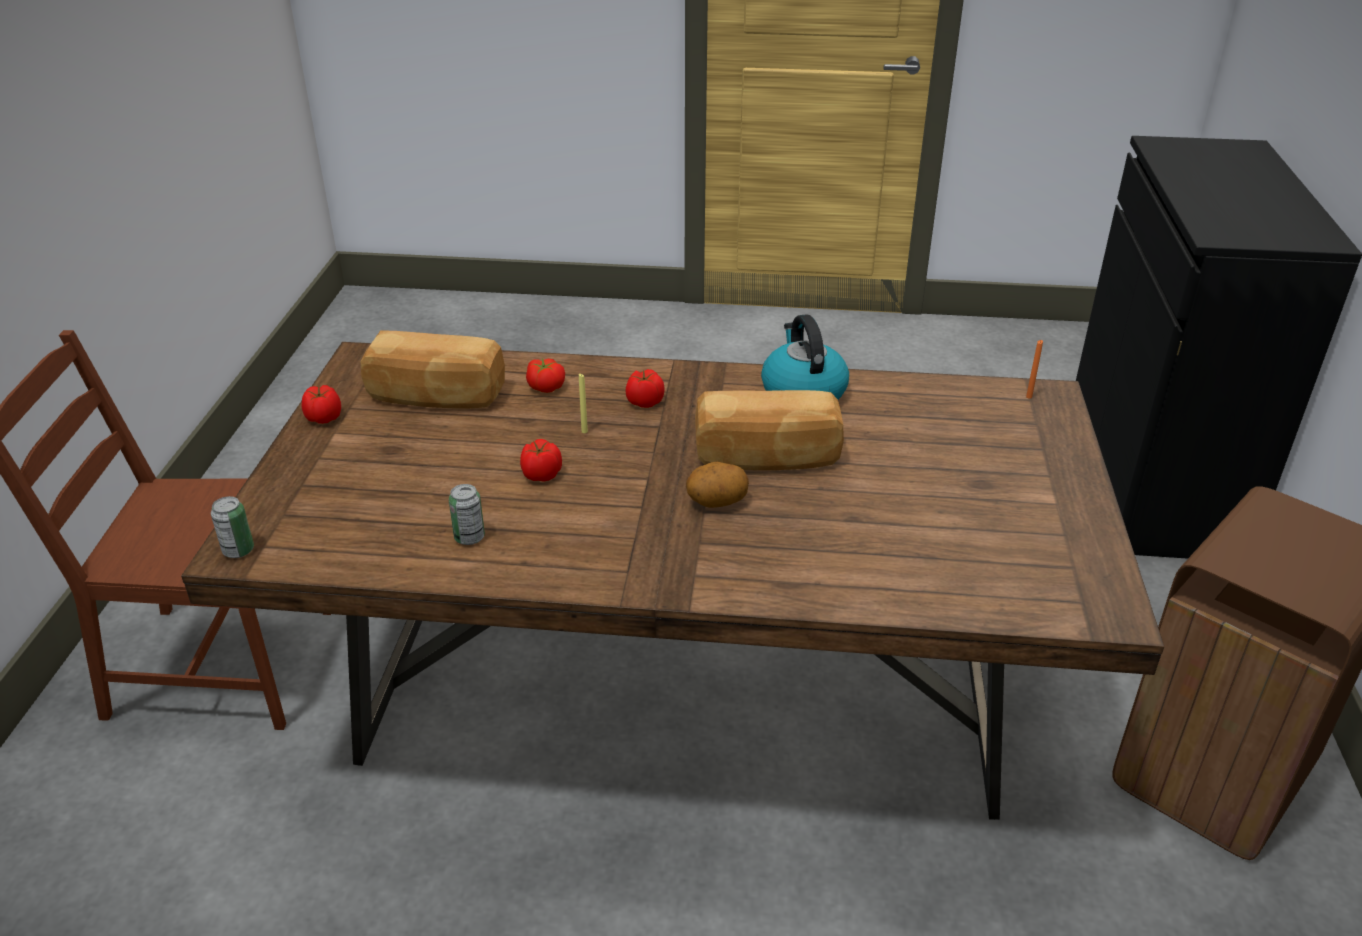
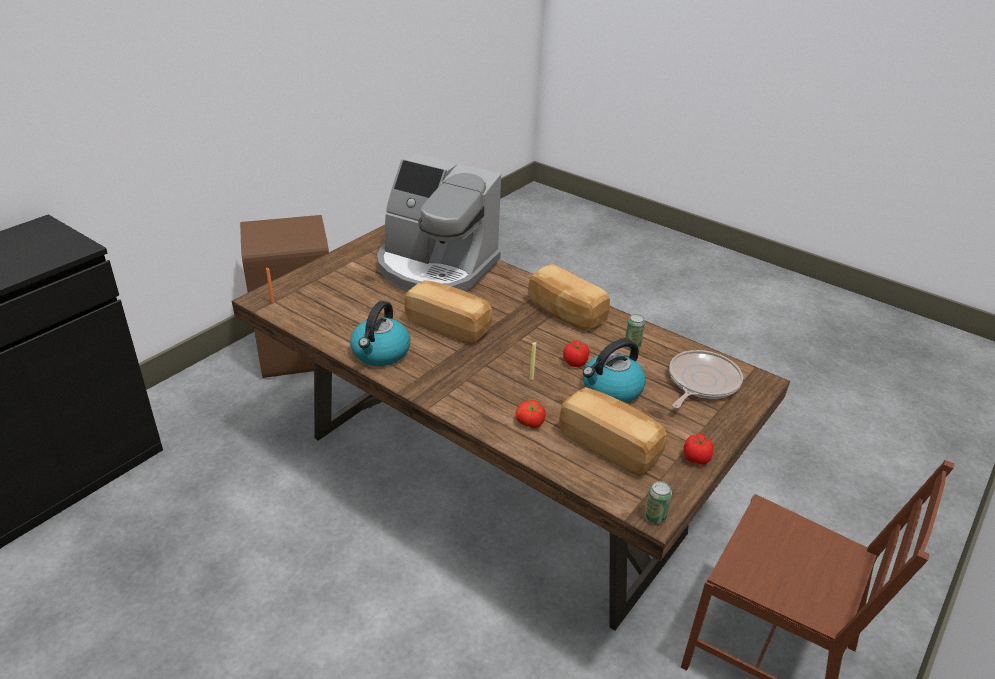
camera: 150 degrees left, 0 degrees up
(238, 550) = (758, 382): can -> can (655, 517)
(335, 515) = (701, 382): none -> frying pan
(467, 456) = (611, 390): none -> kettle
(616, 551) = (565, 313): none -> bread
(644, 402) = (478, 384): tomato -> none
(717, 502) = (498, 315): potato -> none
(918, 548) = (435, 268): none -> coffee machine

